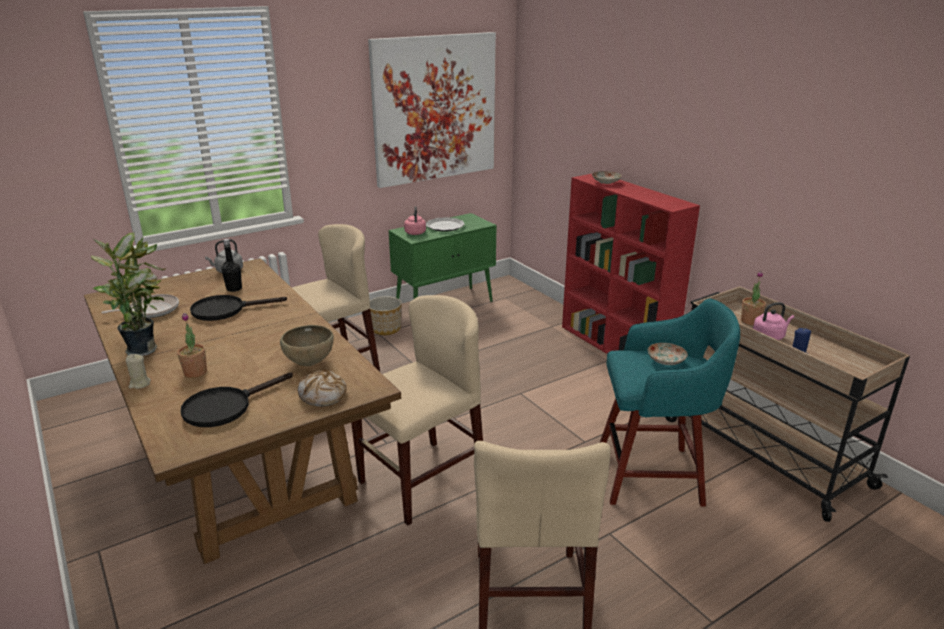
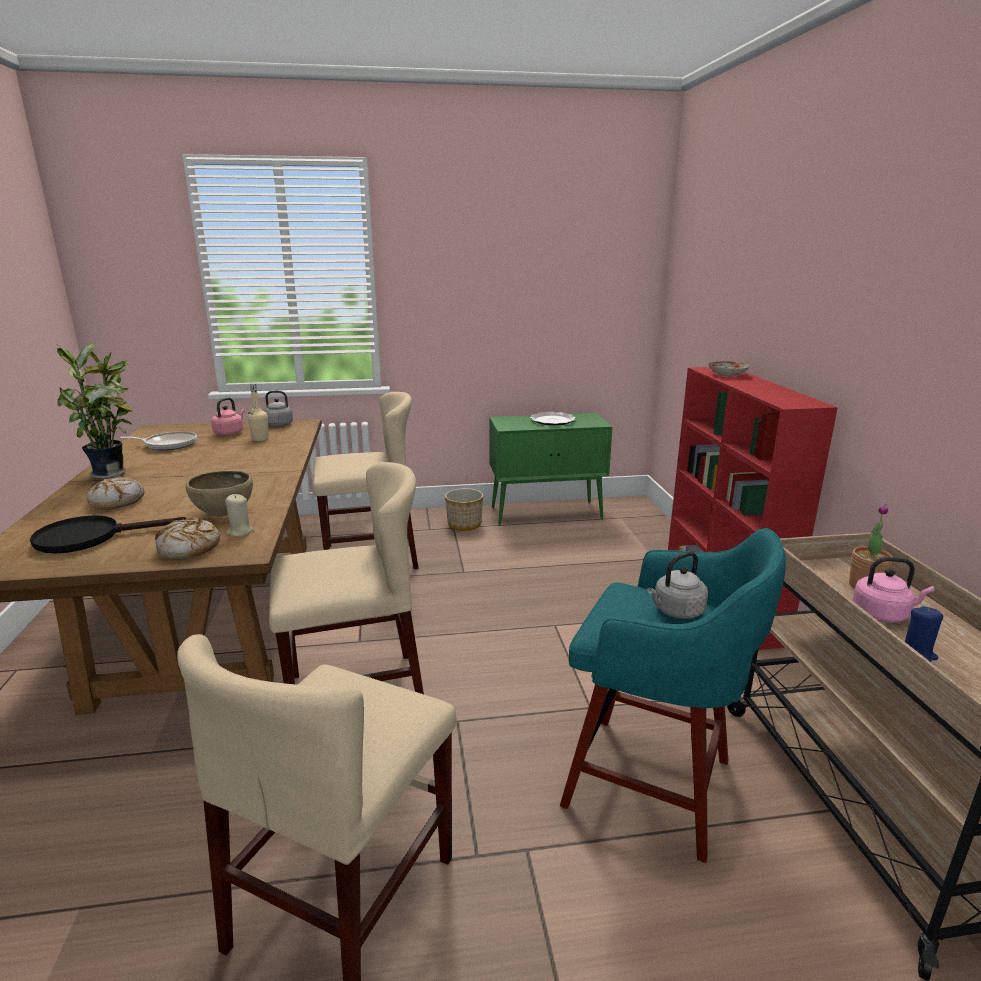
camera: 25 degrees right, 5 degrees down
(139, 384) = (61, 501): beige candle -> beige candle (240, 532)
(195, 372) = (117, 501): potted plant -> bread
(226, 310) = (226, 454): black frying pan -> none
(234, 289) = (260, 439): black bottle -> beige bottle
(415, 232) = (514, 422): pink kettle -> pink kettle (230, 433)
(434, 109) = (557, 285): picture -> none
(666, 361) = (676, 611): plate -> grey kettle

